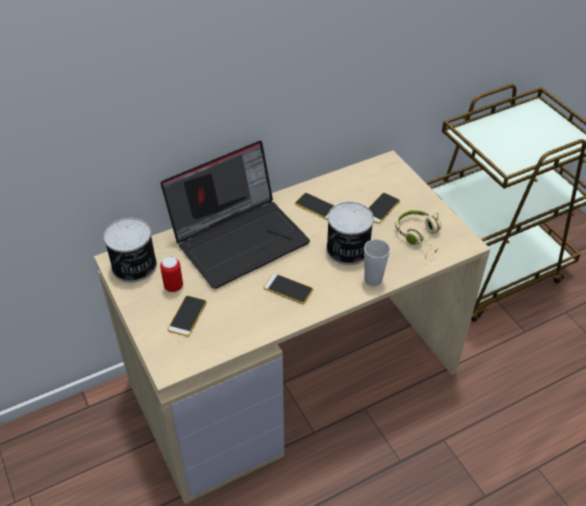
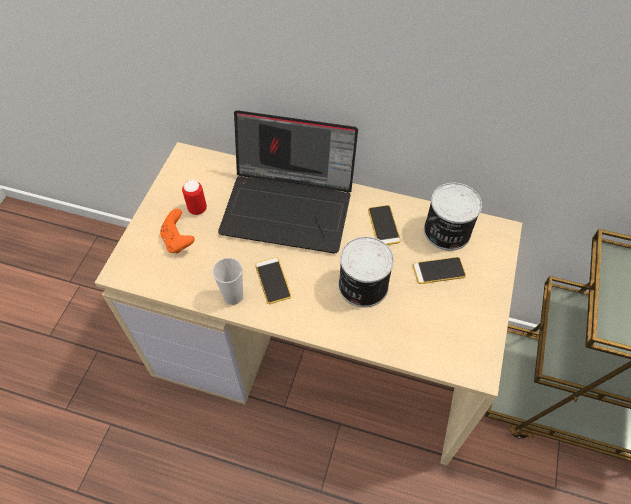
camera: 45 degrees right, 10 degrees up
(134, 266) = (192, 171): can -> can (446, 232)
(187, 316) = (178, 241): phone -> orange game controller
(373, 280) = (349, 331): cup -> cup (233, 296)
(419, 237) = (441, 326): beige headphones -> none

